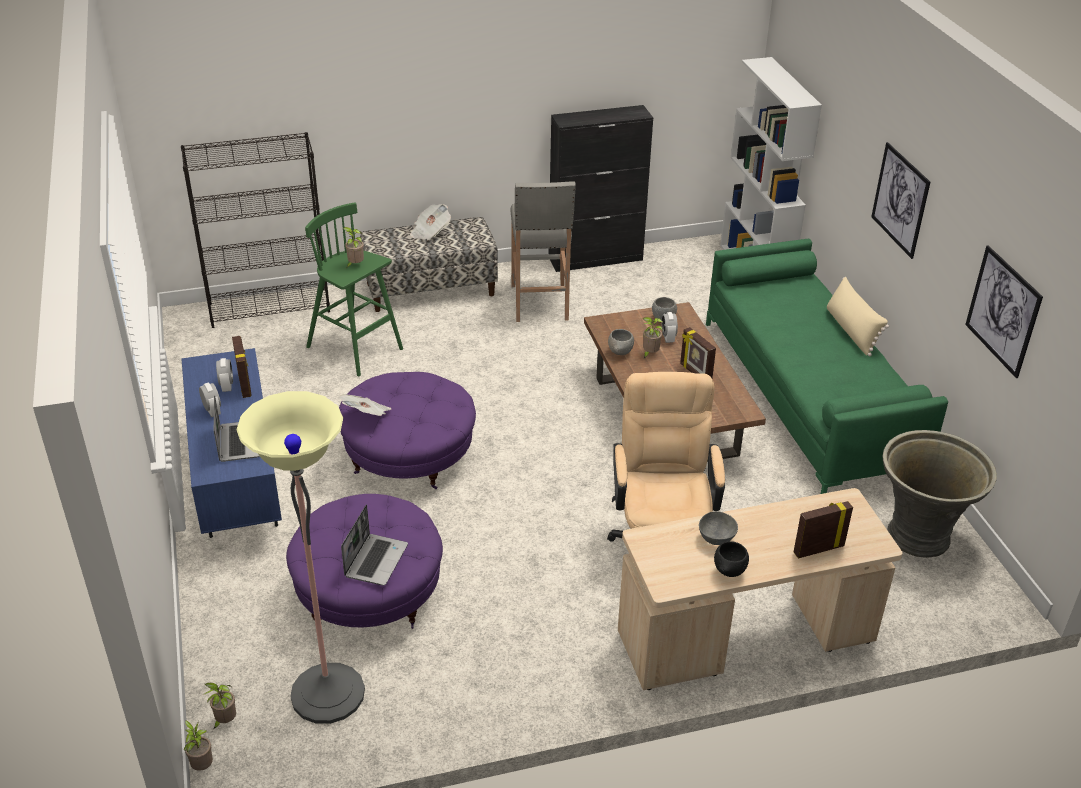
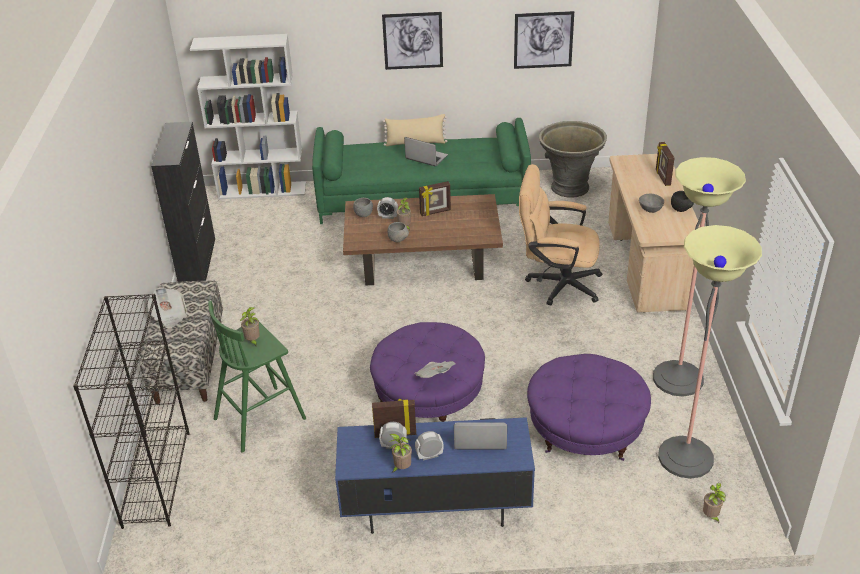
camera: 75 degrees left, 0 degrees up
(202, 766) = (753, 530): potted plant -> potted plant (401, 468)
(376, 560) = (613, 382): laptop -> laptop (426, 157)
(484, 682) = (678, 379): none -> floor lamp
(540, 303) = (248, 300): grey stool -> none

